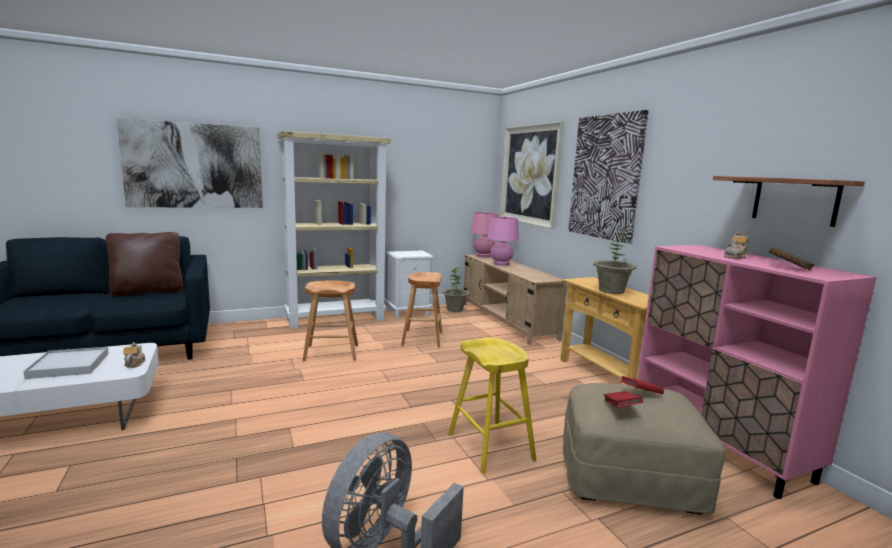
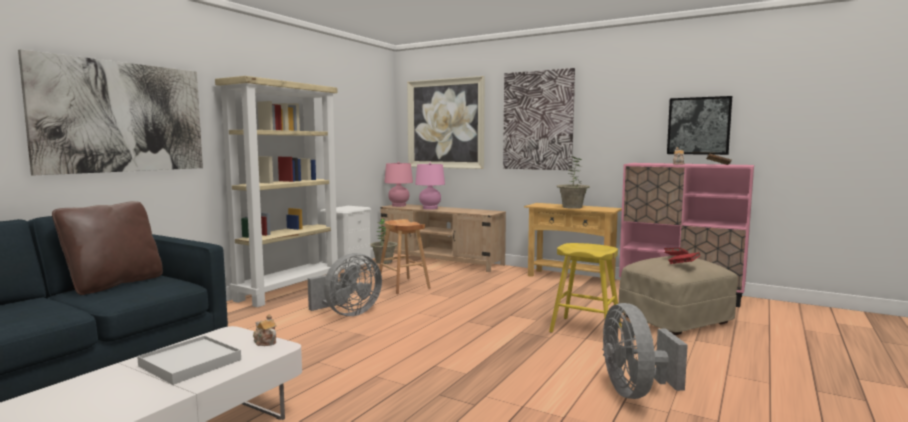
camera: 35 degrees left, 5 degrees down
(331, 353) = (347, 313): brown stool -> grey fan
(794, 200) = (698, 126): shelf -> picture

